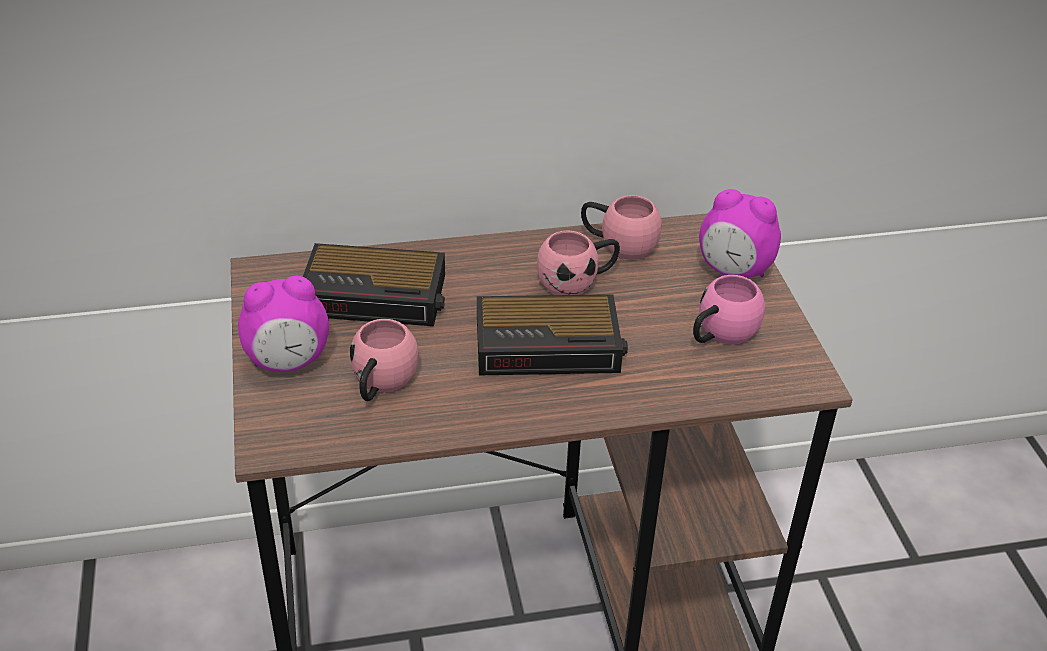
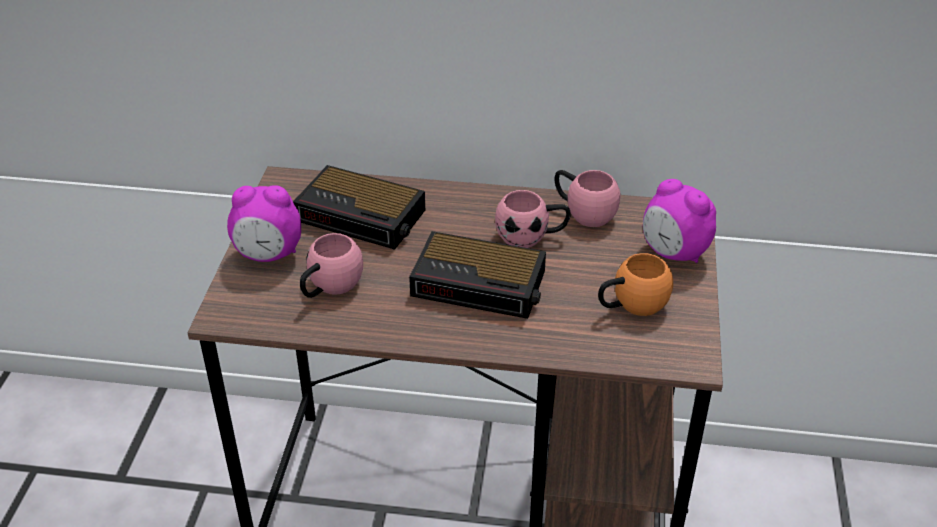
camera: 20 degrees right, 0 degrees up
(720, 335) = (631, 305): pink mug -> orange mug

